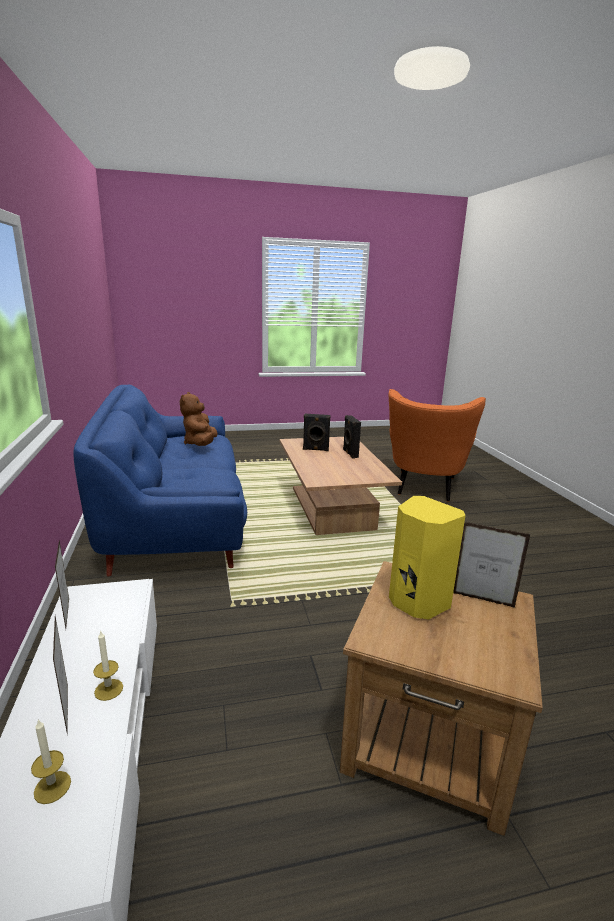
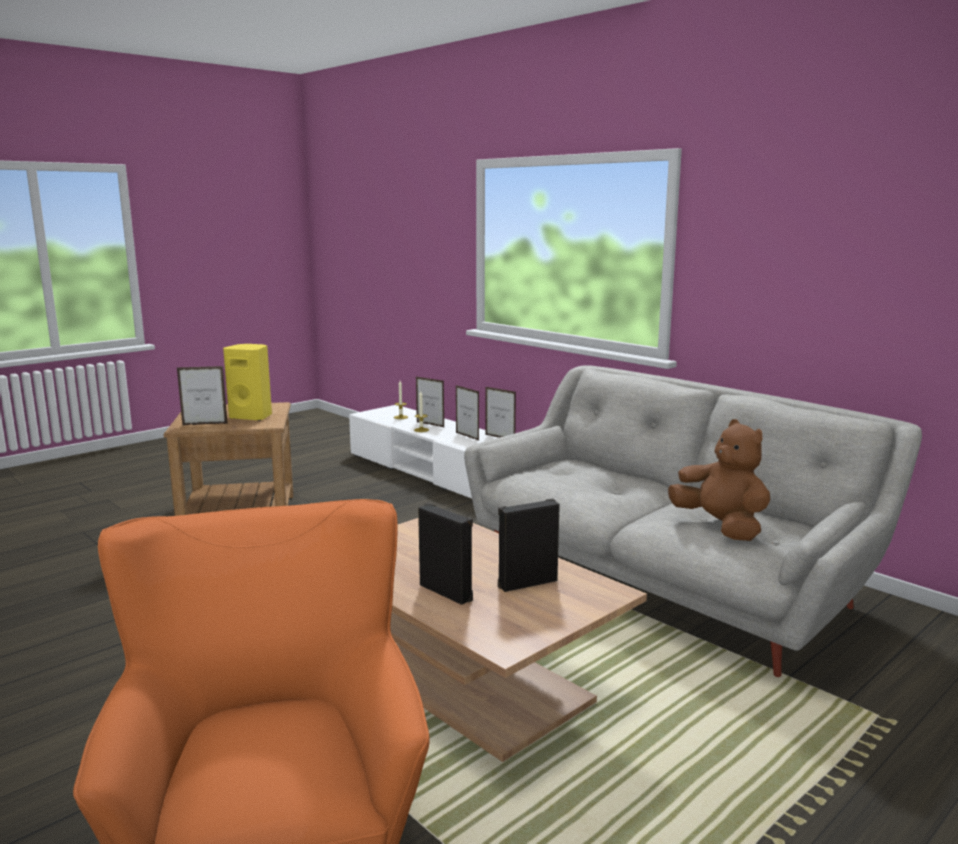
camera: 150 degrees right, 5 degrees down
(92, 634) = (467, 436): none -> picture frame
(176, 517) = (663, 581): blue sofa -> grey sofa

